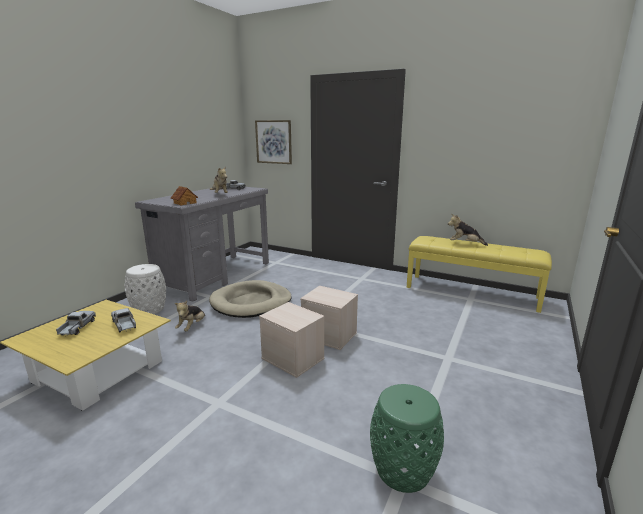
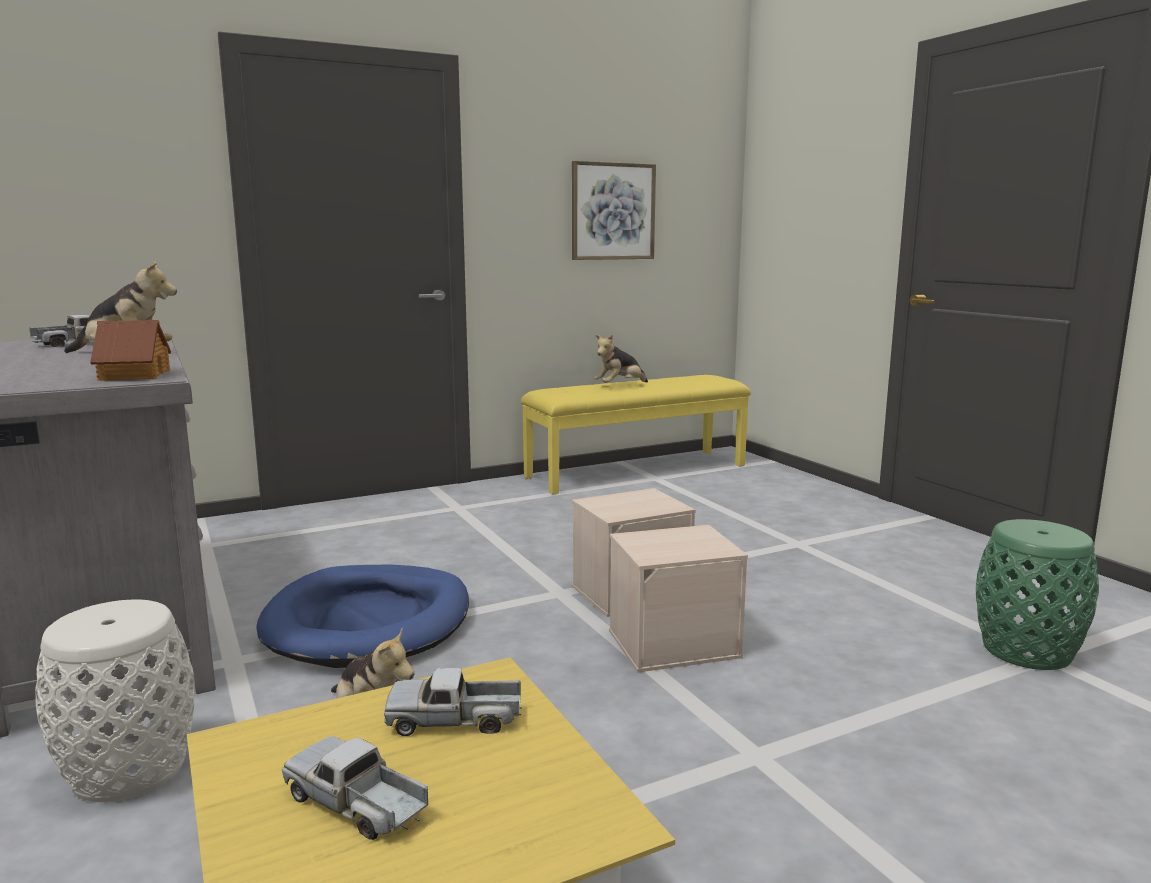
camera: 55 degrees left, 5 degrees down
(251, 302) = (369, 622): beige dog bed -> blue dog bed
(274, 142) = (99, 206): picture -> picture (613, 211)

